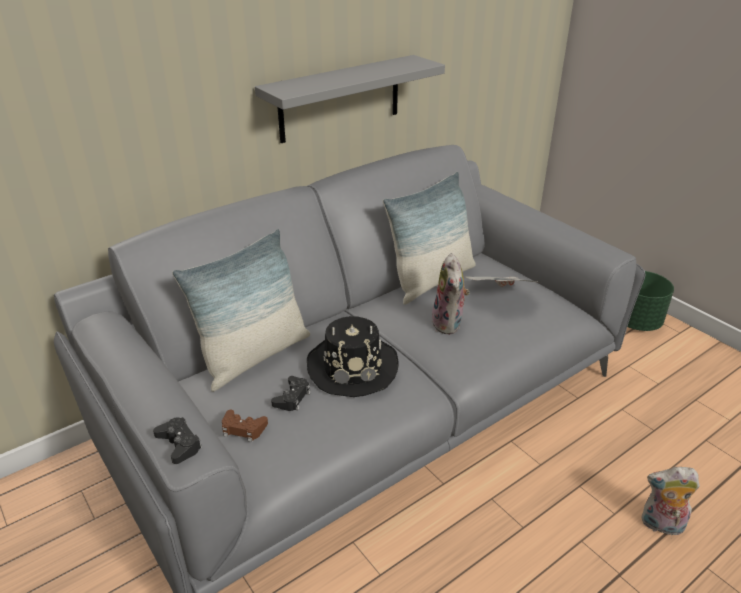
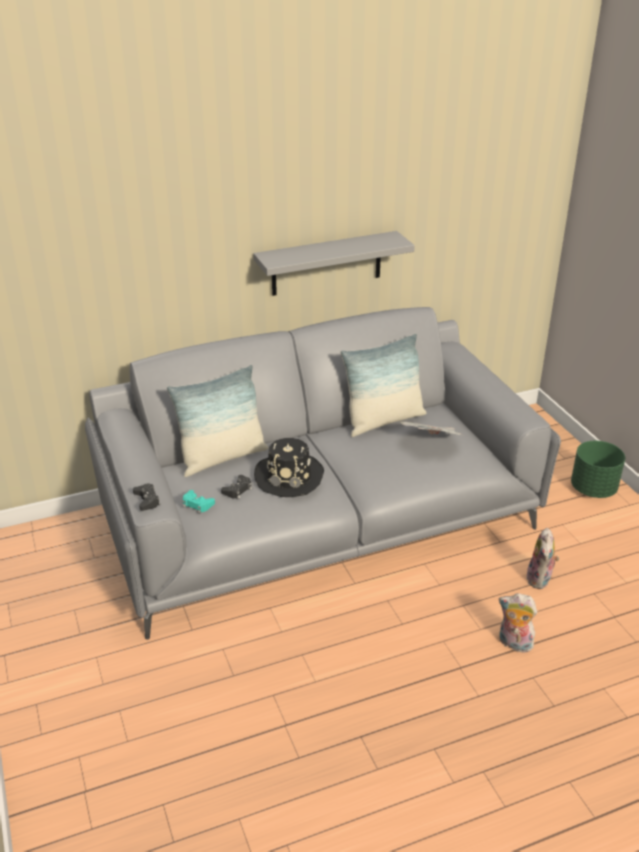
camera: 15 degrees right, 0 degrees up
(243, 429) = (197, 504): brown game controller -> turquoise game controller
(449, 324) = (378, 457): plush toy -> plush toy (540, 580)

